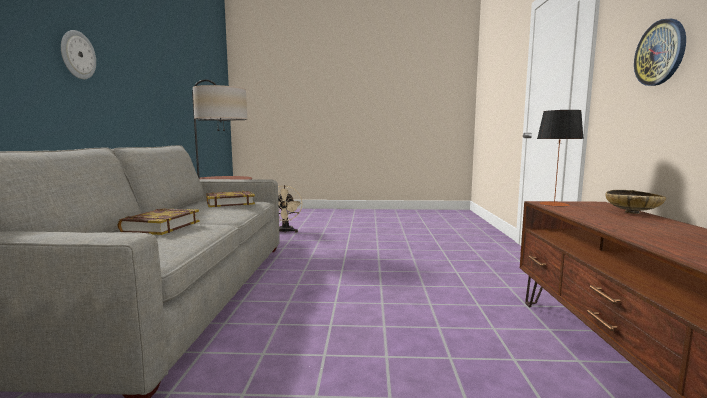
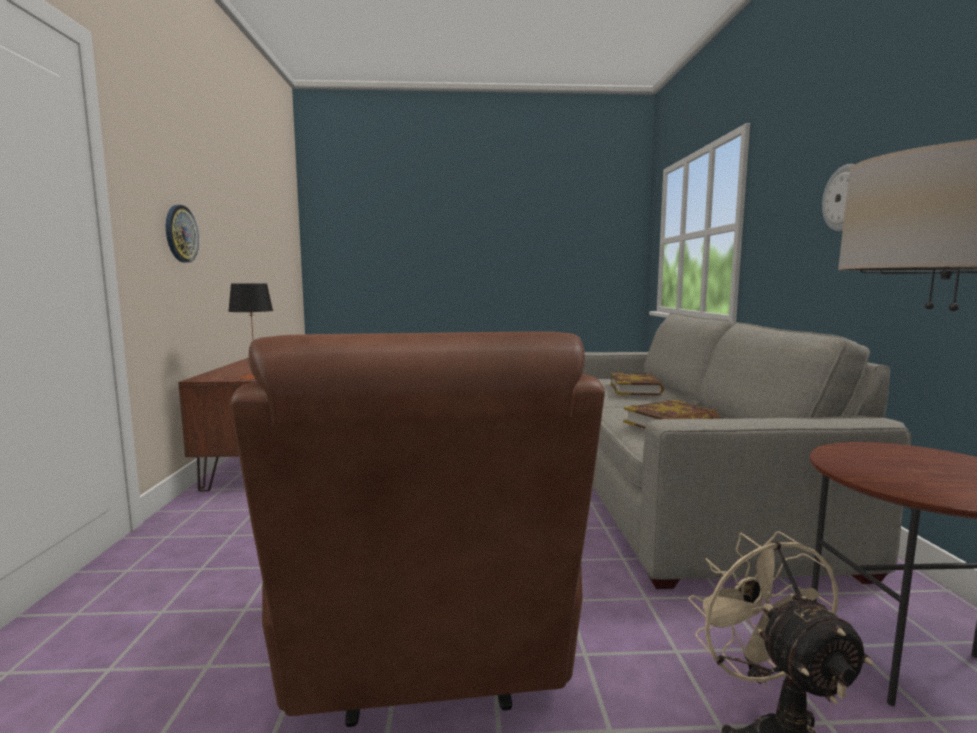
camera: 175 degrees right, 0 degrees up
(368, 241) = (427, 658): none -> brown armchair
(632, 212) = (224, 370): beige bowl -> none

